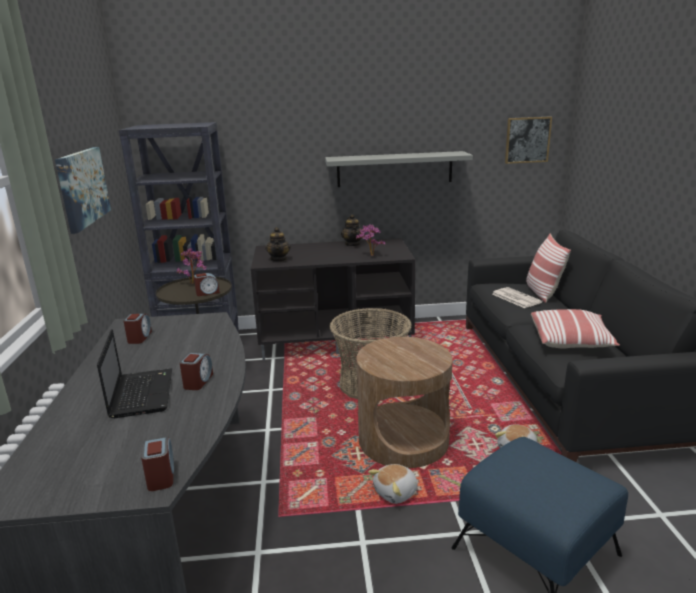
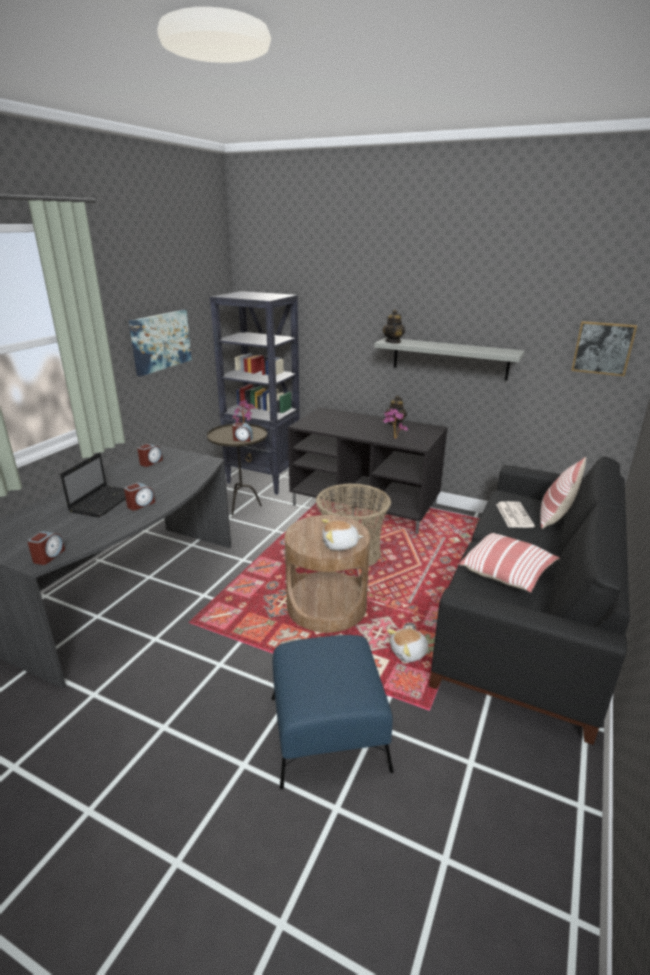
camera: 30 degrees right, 5 degrees up
(279, 259) = (318, 423): teapot -> teapot (393, 342)
(396, 492) = (278, 642): plush toy -> plush toy (340, 545)

